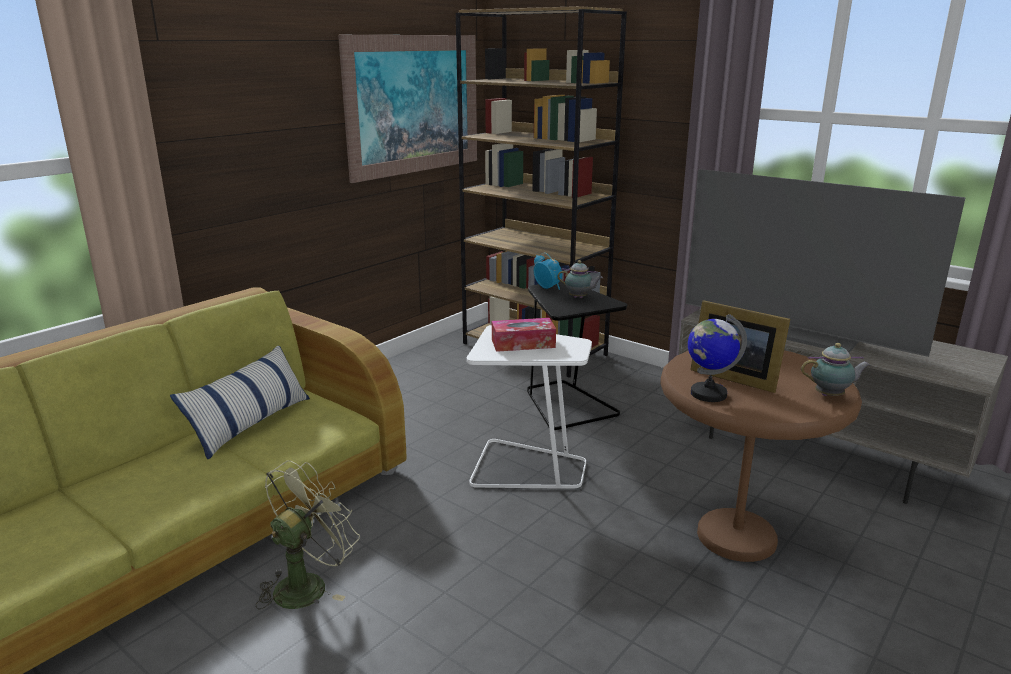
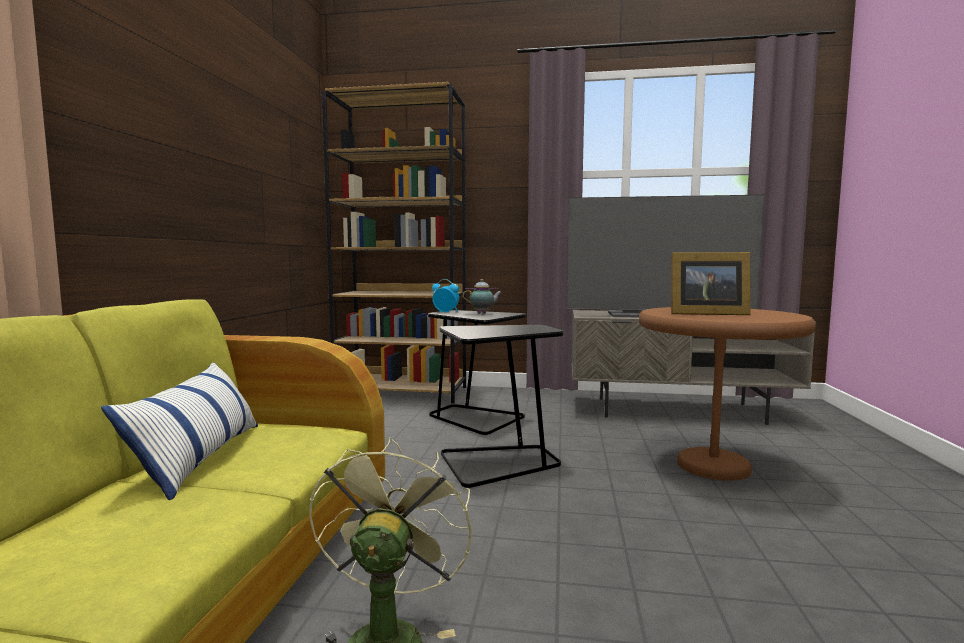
camera: 30 degrees left, 15 degrees down
(414, 105) = (283, 167): picture -> none
(523, 343) = (493, 329): tissue box -> none
(527, 468) = (499, 463): white side table -> black side table
(708, 394) = (715, 318): globe -> none
(831, 396) = (781, 313): teapot -> none

